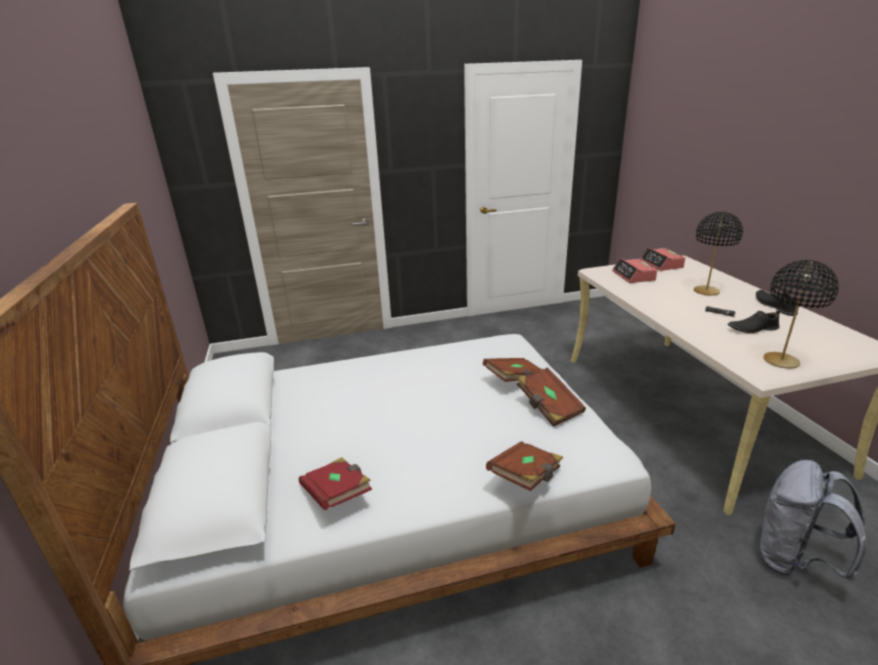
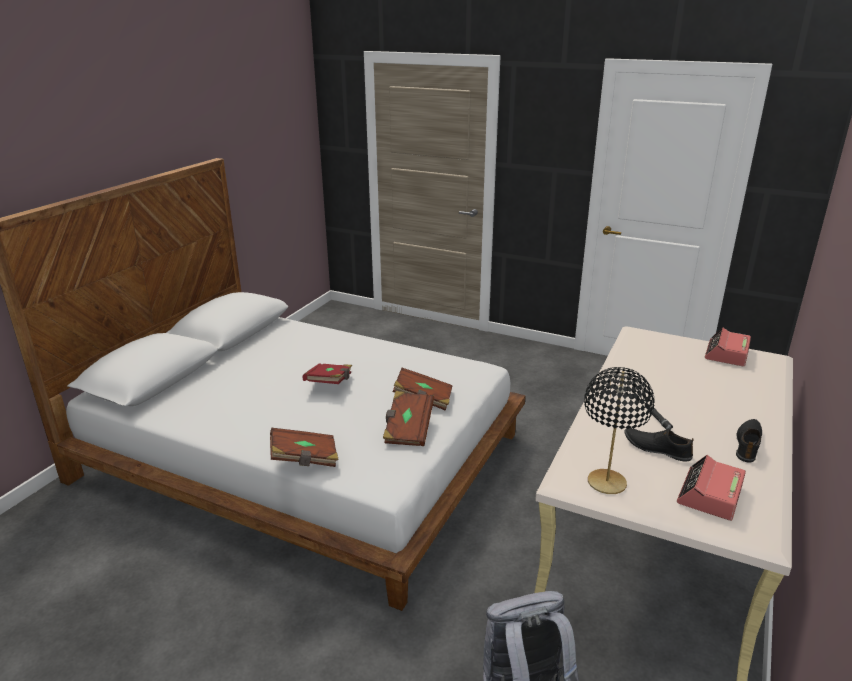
camera: 40 degrees right, 0 degrees up
(337, 494) = (201, 408): red book -> red book (330, 383)
(633, 276) = (660, 353): alarm clock -> alarm clock (709, 495)
(706, 291) = (705, 398): black table lamp -> none

